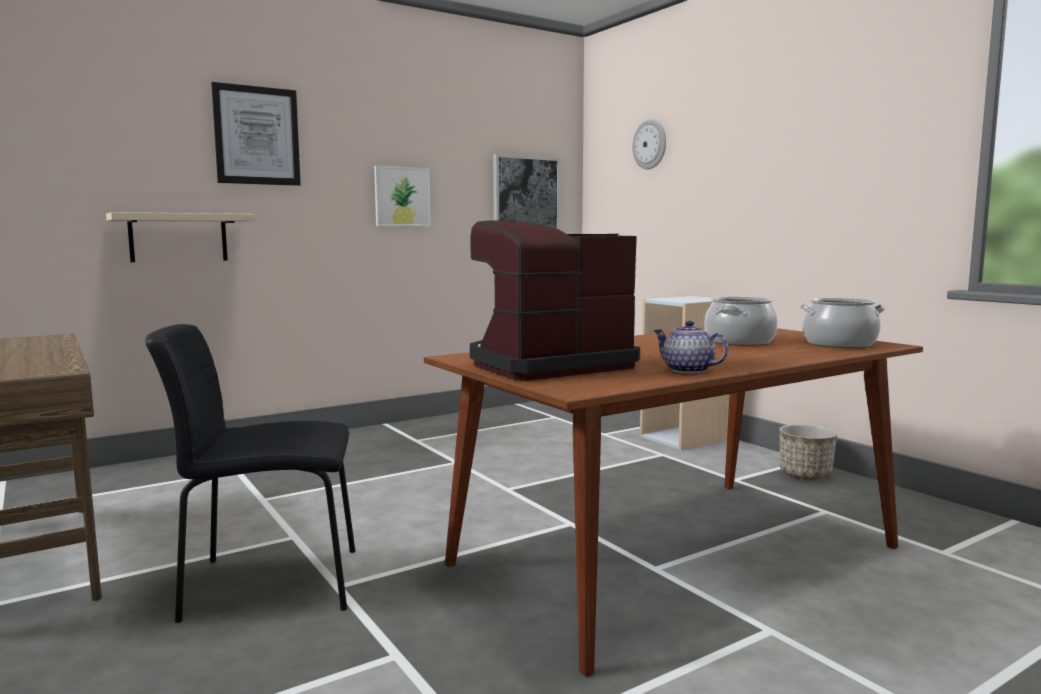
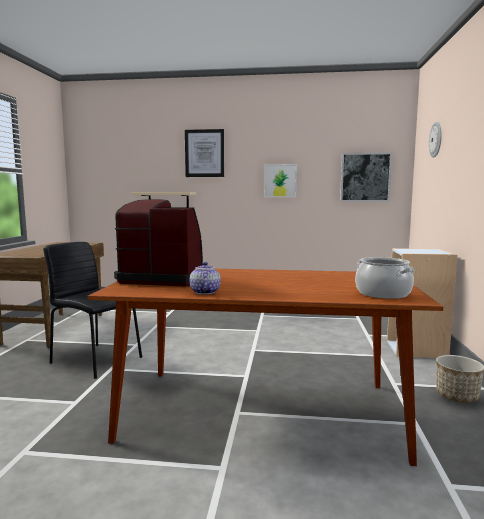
camera: 40 degrees right, 0 degrees up
(740, 341) = (324, 282): cooking pot -> none

